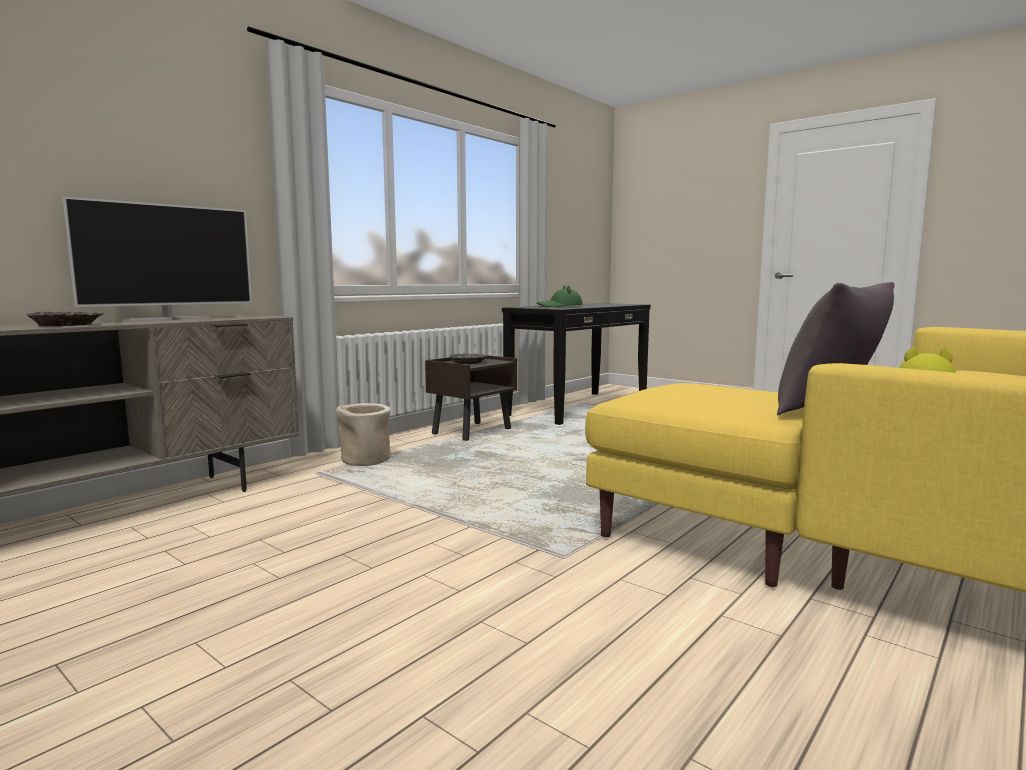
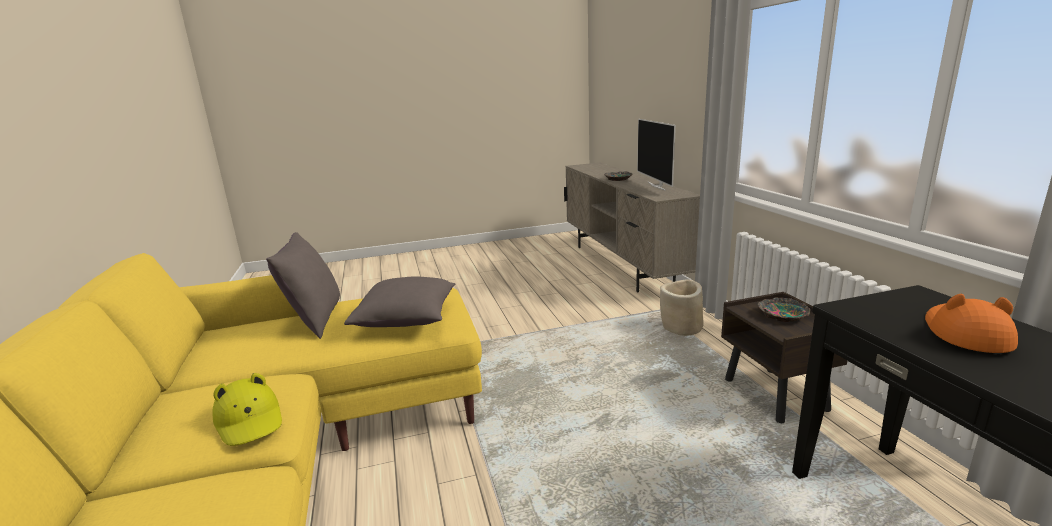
camera: 125 degrees right, 10 degrees up
(560, 306) = (965, 332): green hat -> orange hat
(718, 389) = (407, 320): none -> grey pillow

